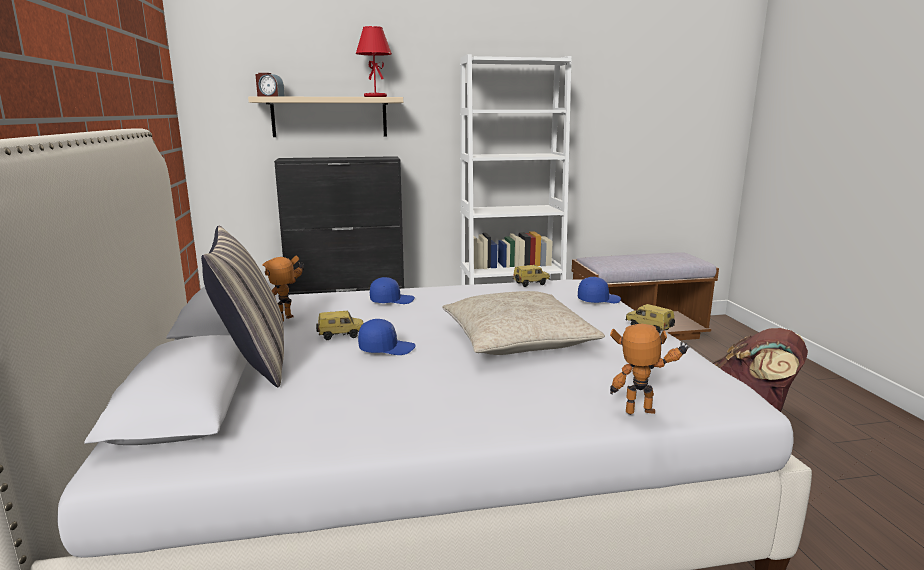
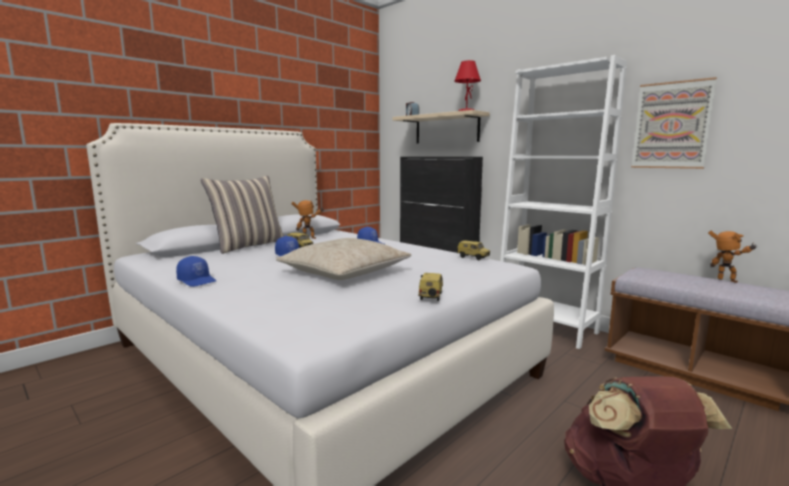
camera: 55 degrees right, 5 degrees down
(592, 124) = (671, 125): none -> picture
(598, 300) = (474, 275): blue cap -> blue cap (197, 281)
(642, 415) = (245, 315): toy robot -> toy robot (726, 281)

